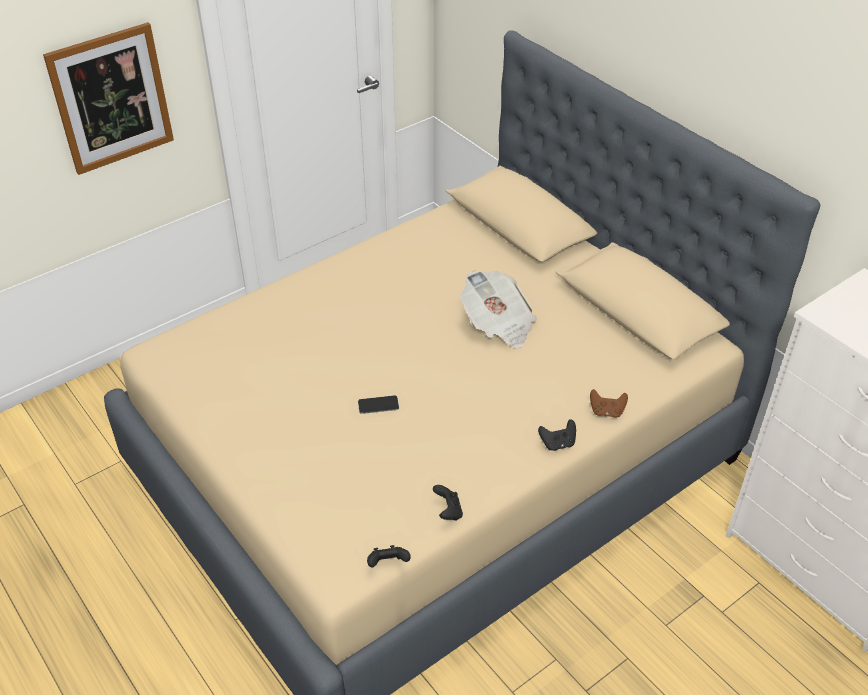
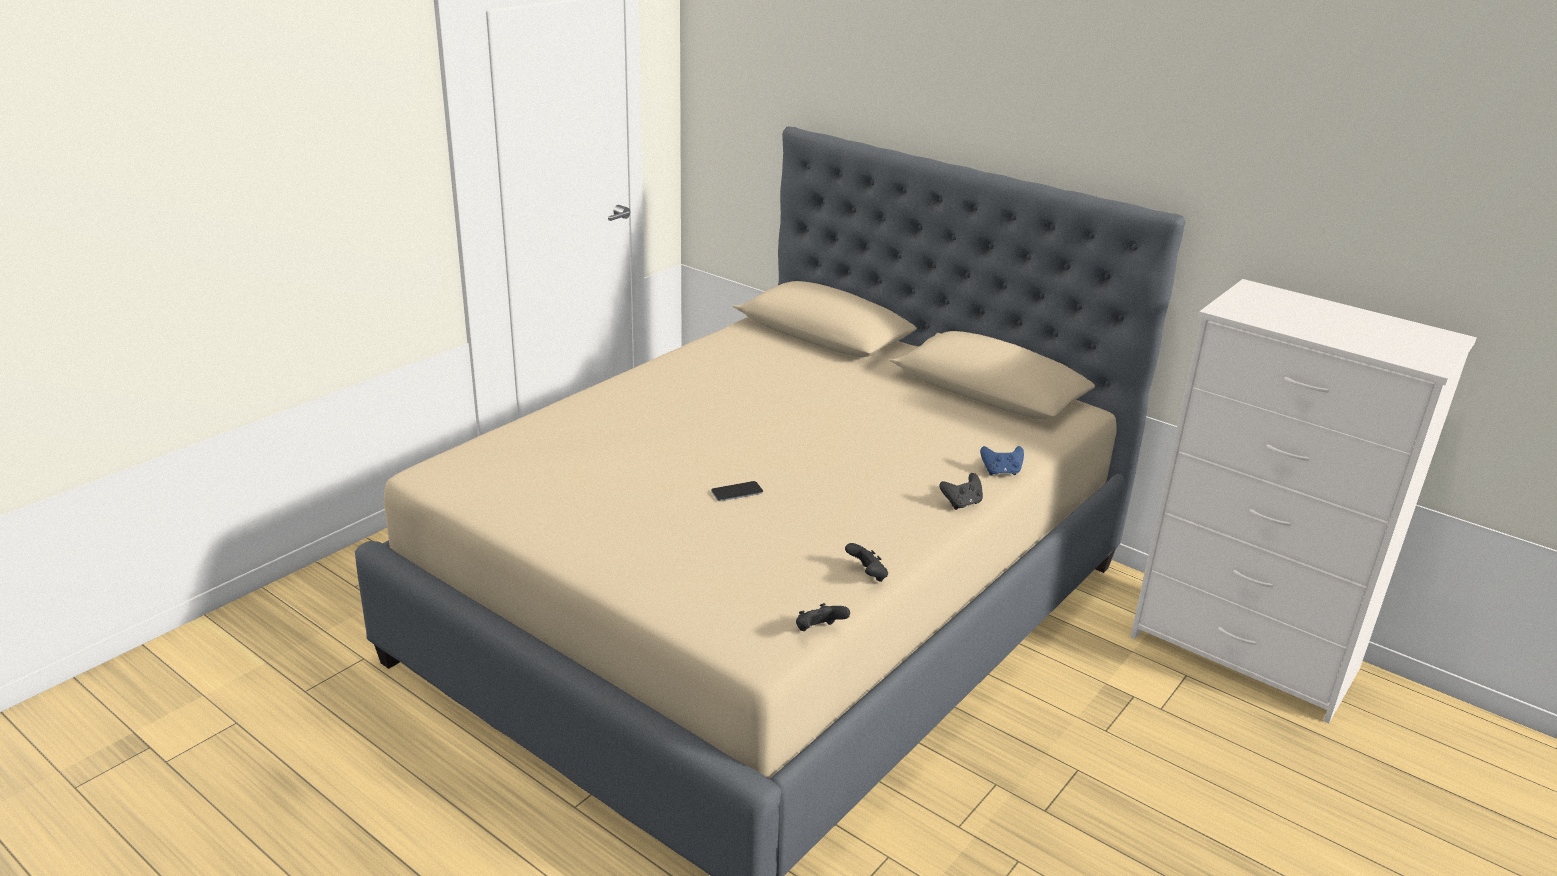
camera: 15 degrees left, 15 degrees down
(111, 99) = (344, 194): picture -> none
(498, 324) = (843, 413): newspaper -> none
(606, 412) = (1001, 472): brown game controller -> blue game controller

